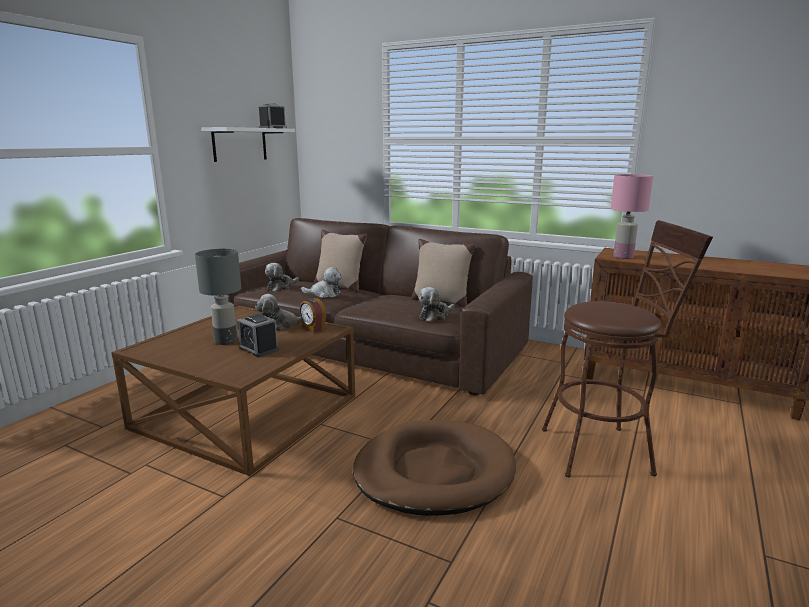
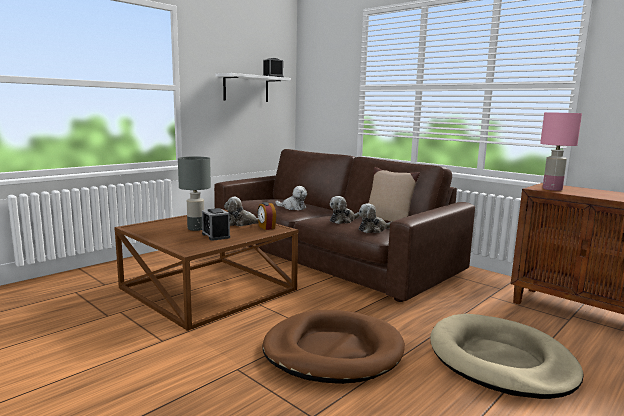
camera: 15 degrees right, 5 degrees down
(281, 287) = (262, 201): plush toy -> plush toy (343, 220)
(339, 286) = (310, 204): beige pillow -> none
(605, 450) = (500, 360): brown stool -> beige dog bed

